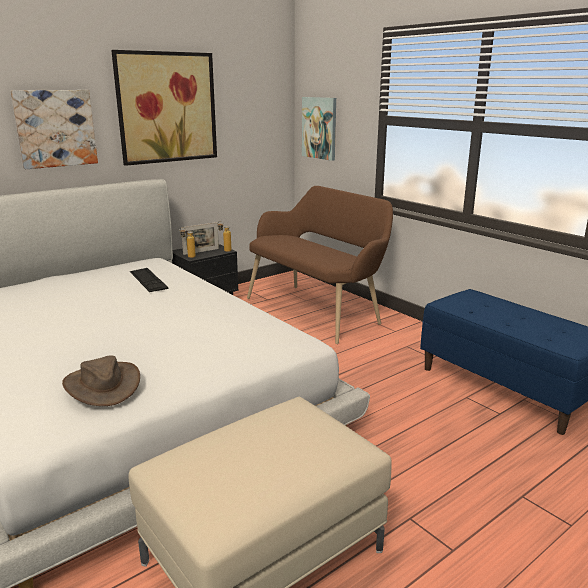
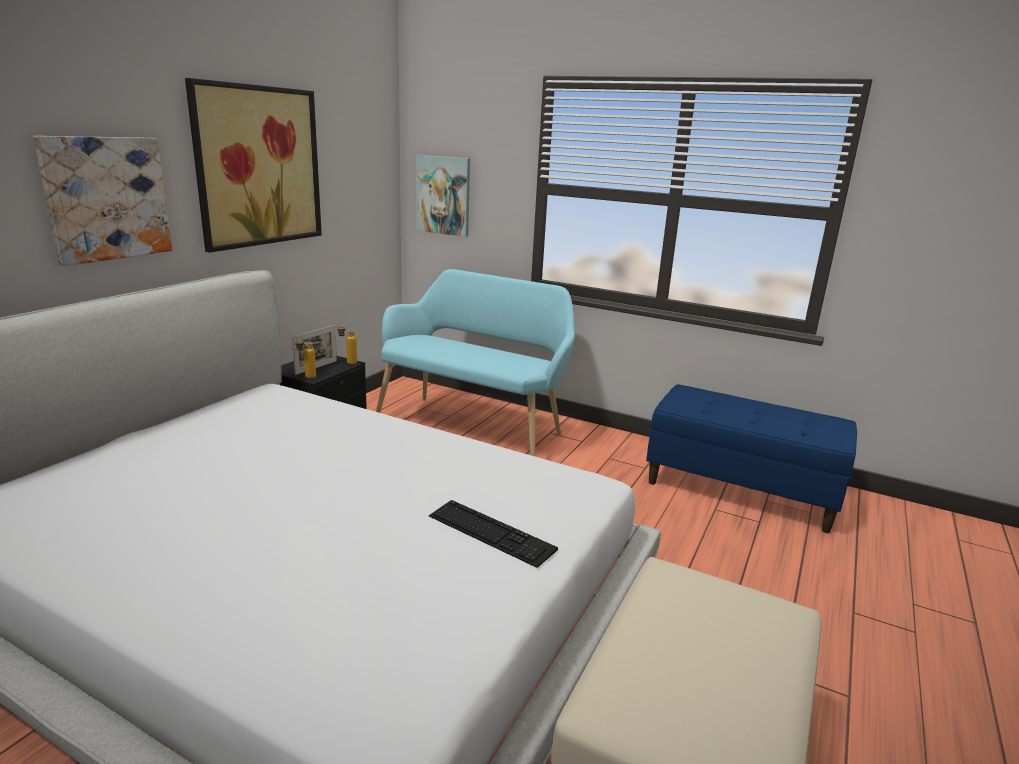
camera: 25 degrees left, 0 degrees up
(102, 385) = (419, 604): brown hat -> none
(148, 280) = (298, 421): keyboard -> keyboard (491, 532)
(317, 310) = (474, 427): brown bench -> turquoise bench

